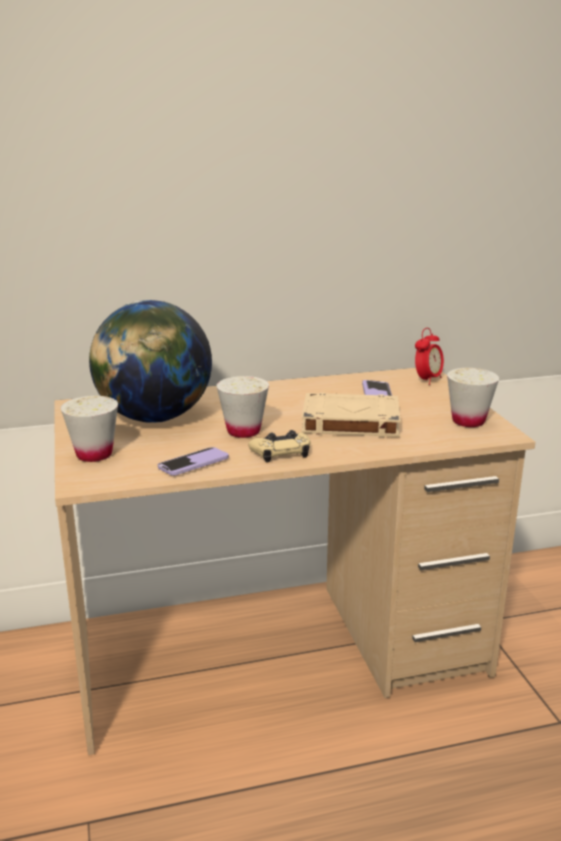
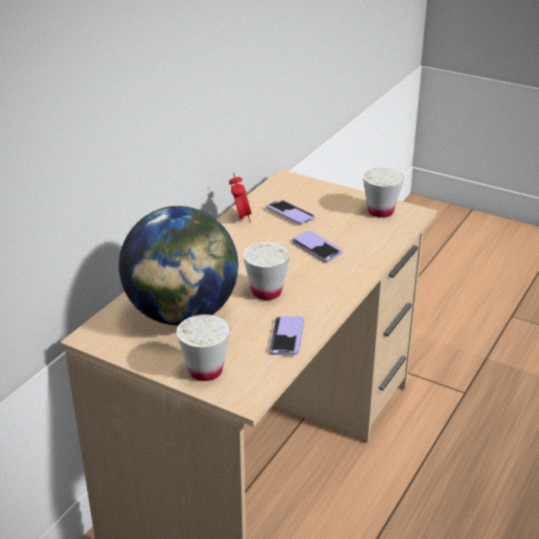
camera: 45 degrees left, 10 degrees up
(281, 452) = (321, 296): beige game controller -> none
(349, 422) = (316, 248): beige book -> phone
(427, 380) = (299, 185): alarm clock -> alarm clock (241, 218)

